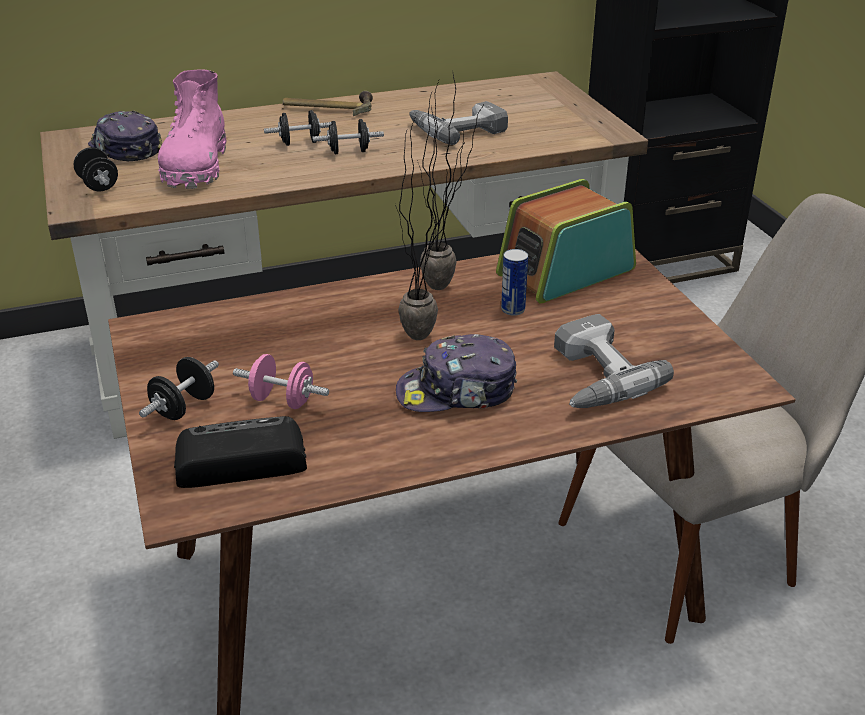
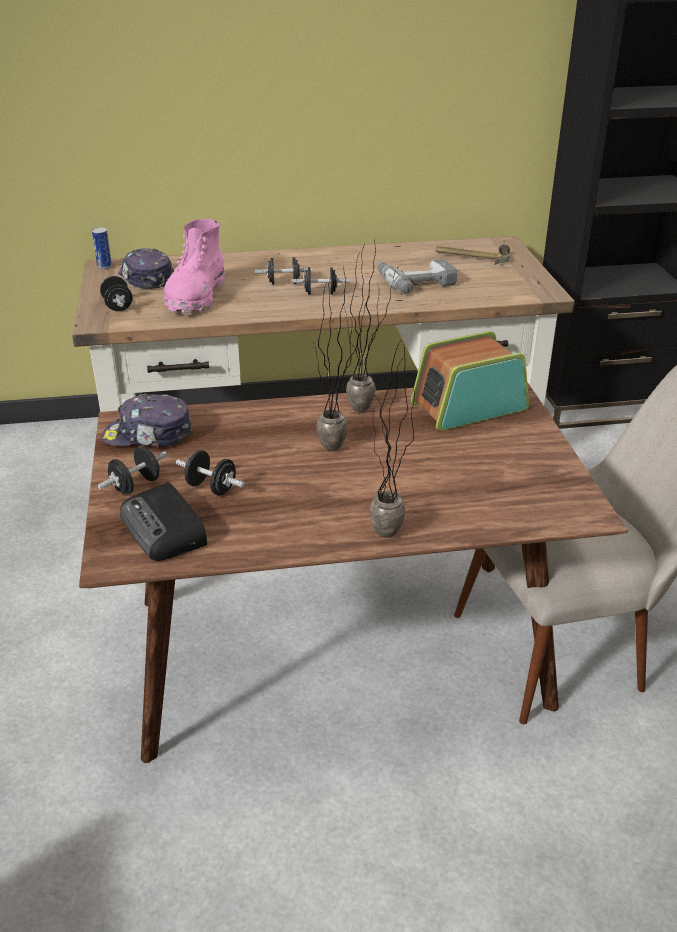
camera: 10 degrees right, 0 degrees up
(238, 460) = (165, 530): radio -> radio turned 120 degrees counterclockwise
(282, 400) = (211, 488): pink dumbbell -> black dumbbell
(328, 108) = (315, 256): hammer -> hammer (472, 257)
(457, 392) = (349, 495): cap -> cap (148, 435)
(513, 309) = (415, 434): can -> can (104, 266)
(520, 443) = (386, 540): none -> potted plant
(592, 377) = (462, 494): power drill -> none

